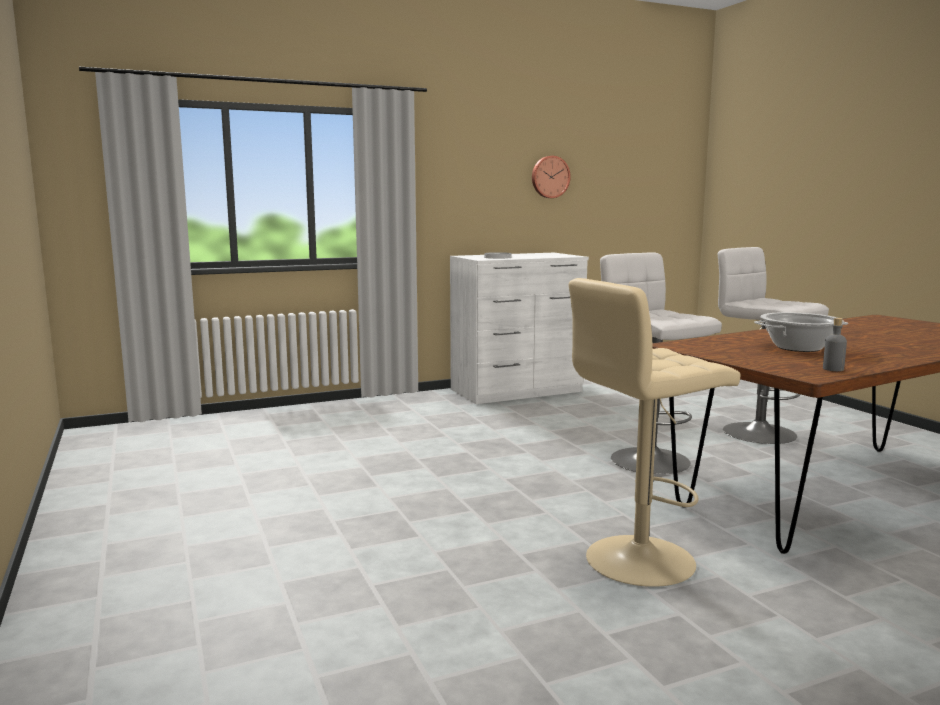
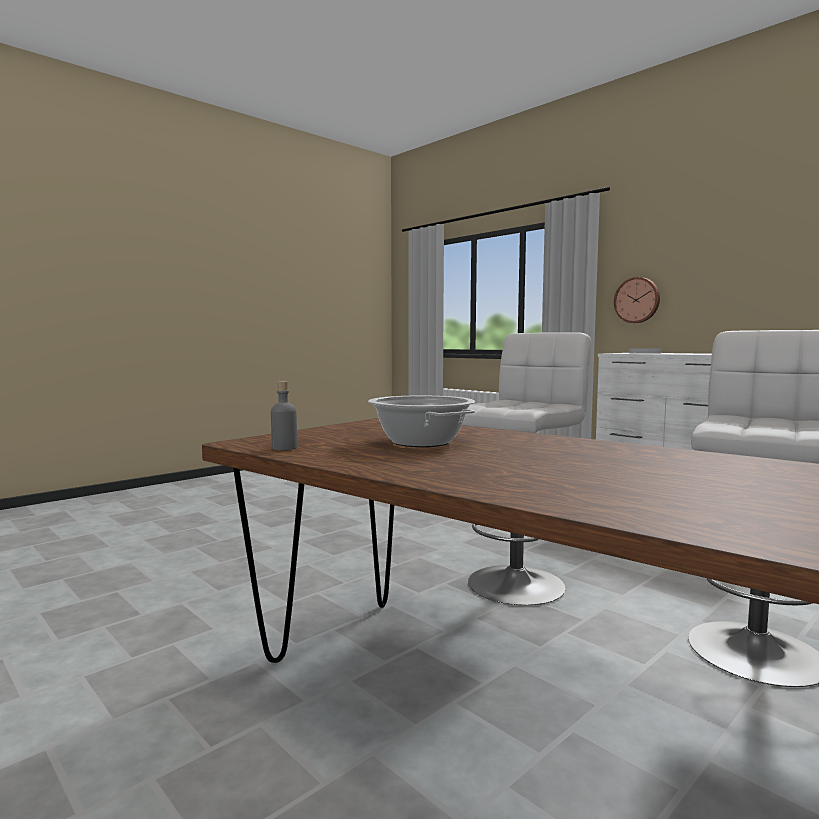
camera: 70 degrees right, 5 degrees down
(550, 177) = (778, 257): wall clock -> wall clock (637, 300)
(638, 560) = (243, 594): beige stool -> none

